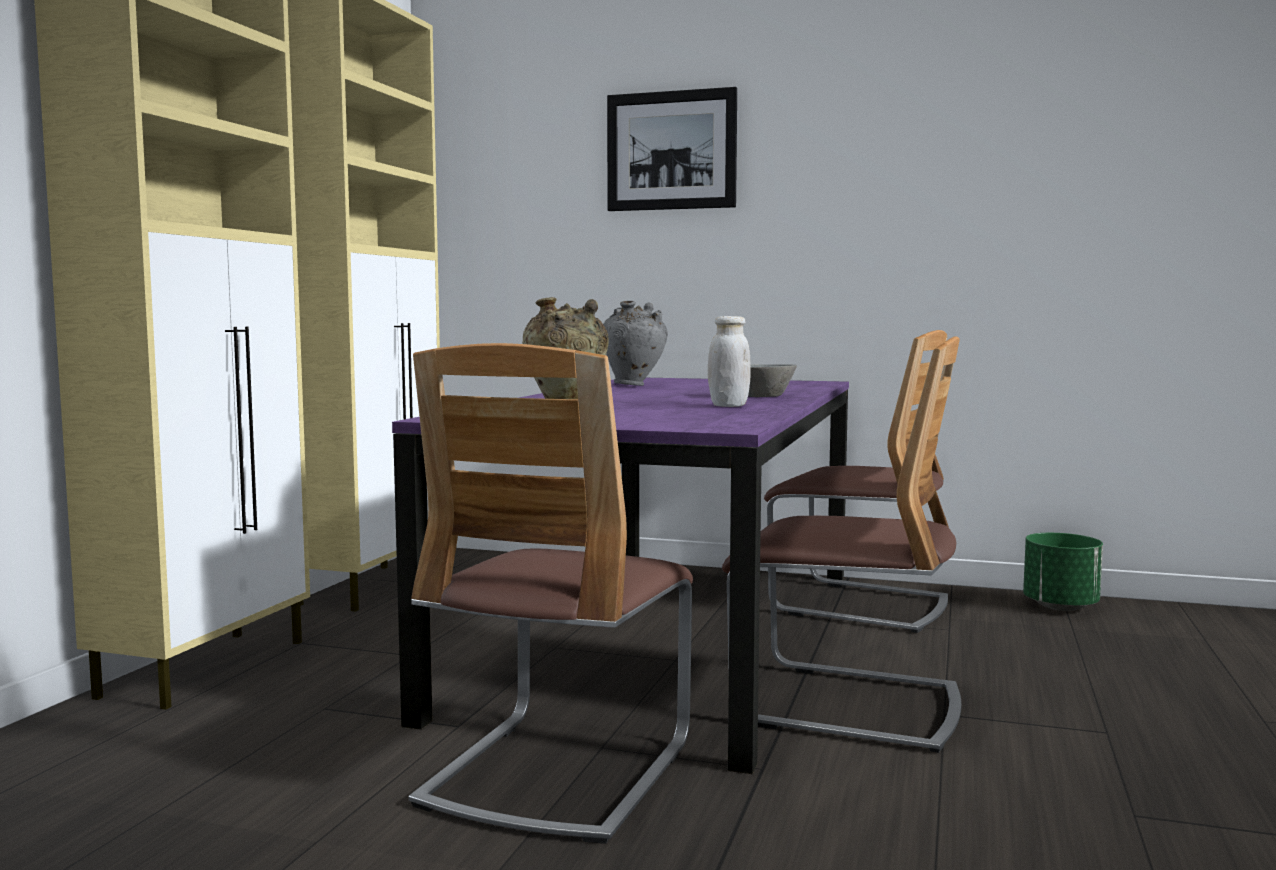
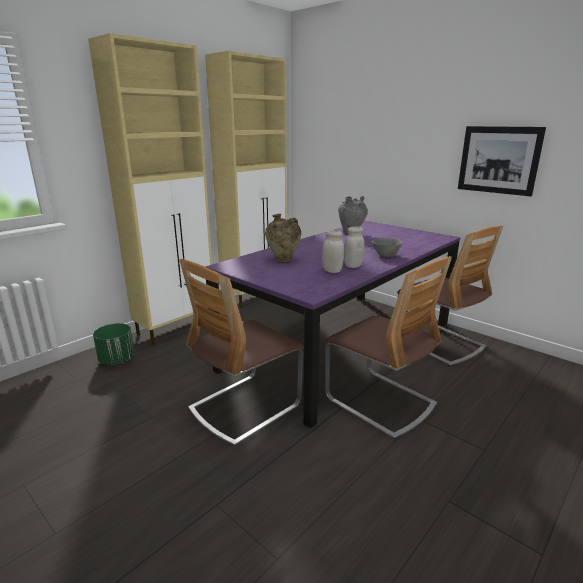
camera: 25 degrees right, 15 degrees up
(671, 151) = (392, 115): picture -> picture (498, 160)
(701, 411) = (332, 271): none -> white jar
(1060, 606) = (541, 364): green planter -> green planter (117, 360)

